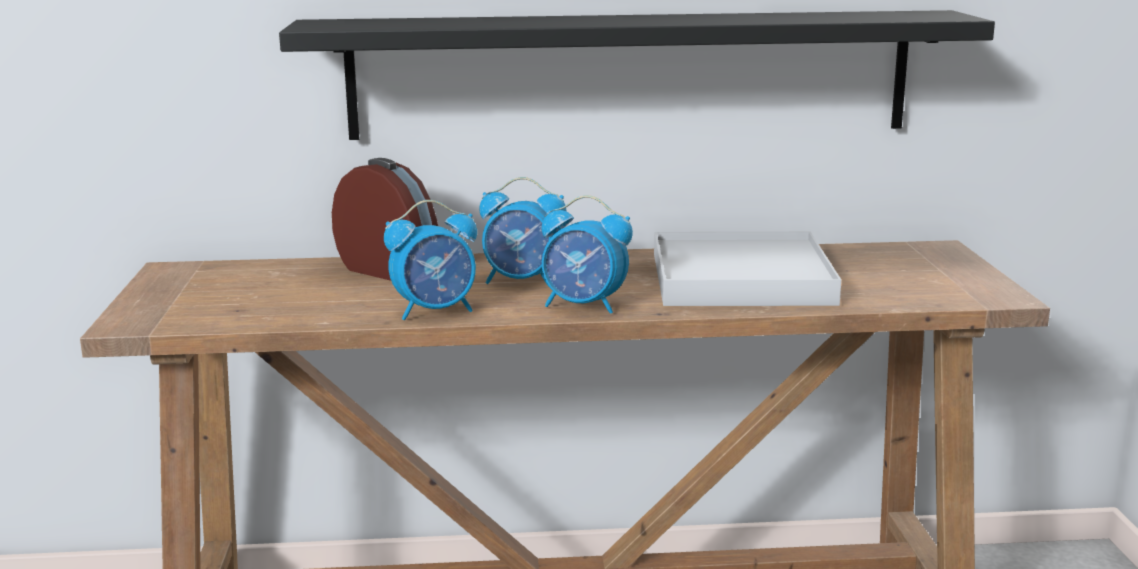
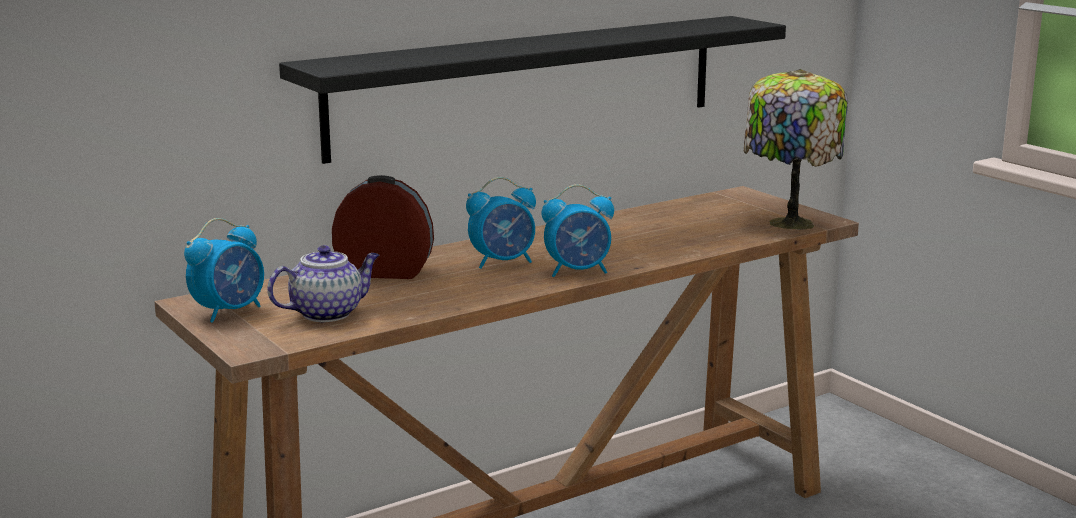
camera: 30 degrees left, 0 degrees up
(259, 302) = (328, 313): none -> teapot
(436, 311) = (480, 294): alarm clock -> alarm clock (229, 311)
(740, 278) = (649, 235): white tray -> none
(943, 293) = (788, 223): none -> table lamp

